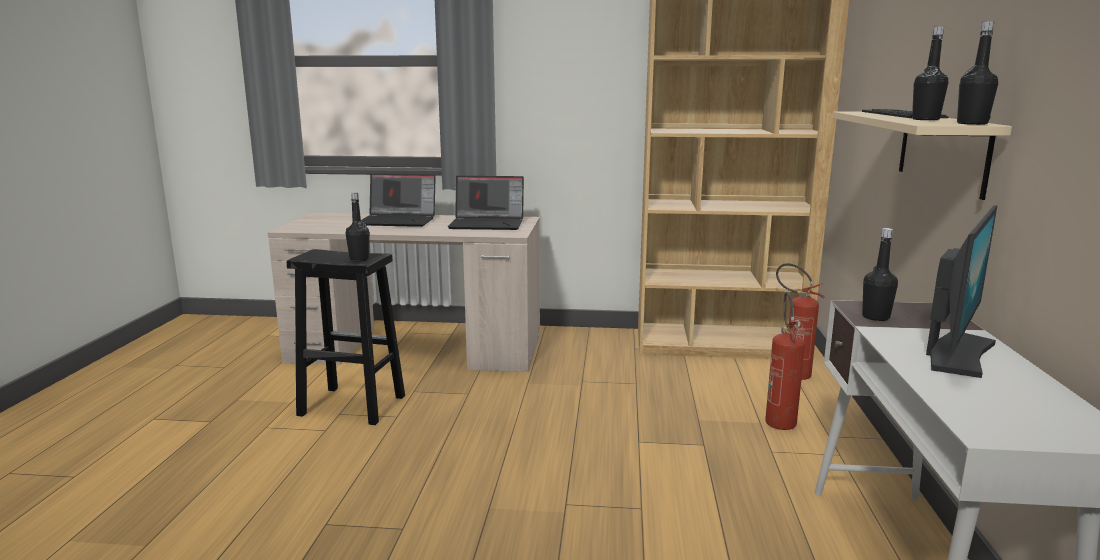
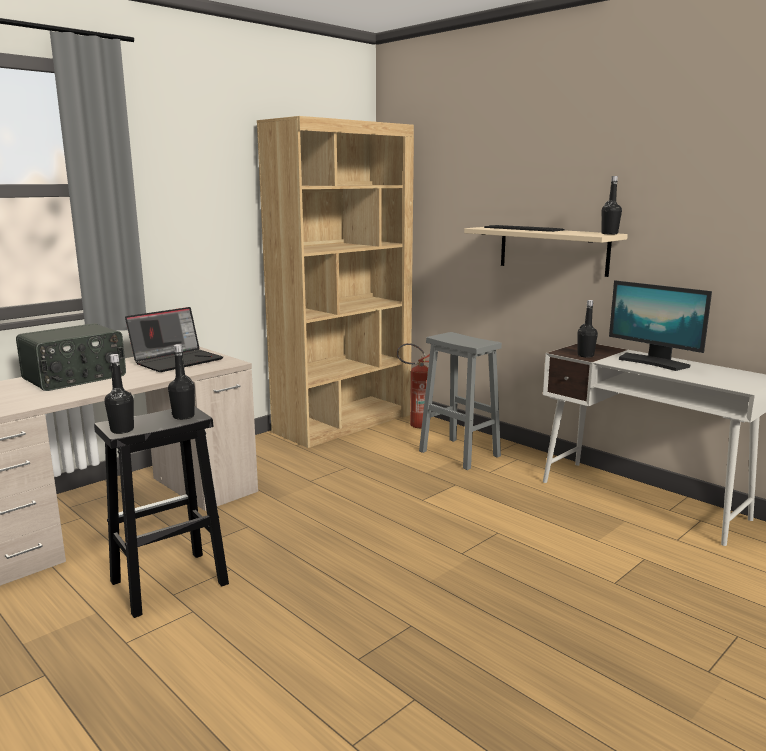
camera: 50 degrees left, 0 degrees up
(399, 221) = (75, 378): laptop -> radio
(779, 420) = (460, 454): fire extinguisher -> grey stool
(925, 119) = (568, 232): black bottle -> black bottle (122, 430)
(957, 354) = (653, 362): monitor -> monitor turned 150 degrees clockwise

